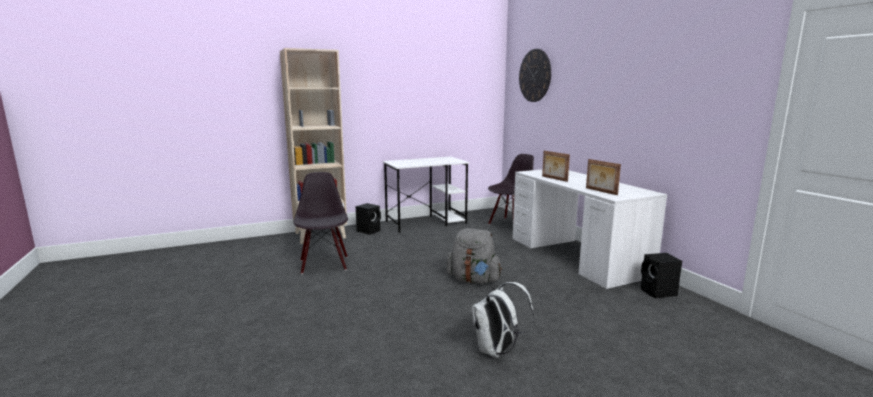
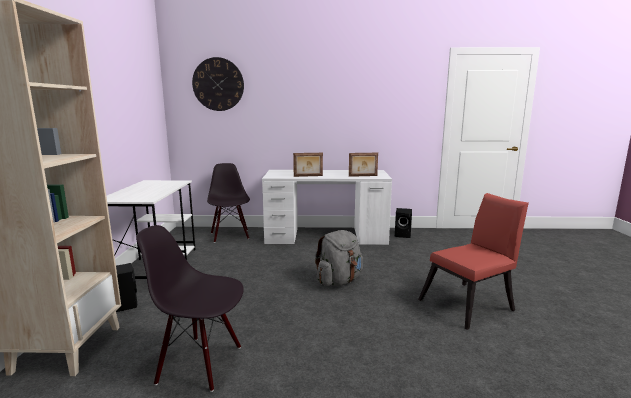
camera: 65 degrees left, 0 degrees up
(497, 351) = (470, 304): white backpack -> red chair

